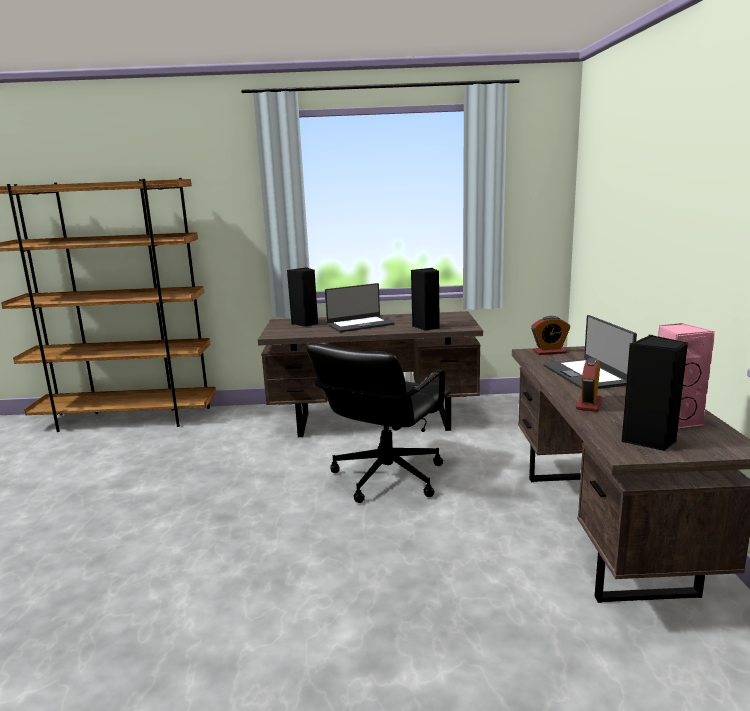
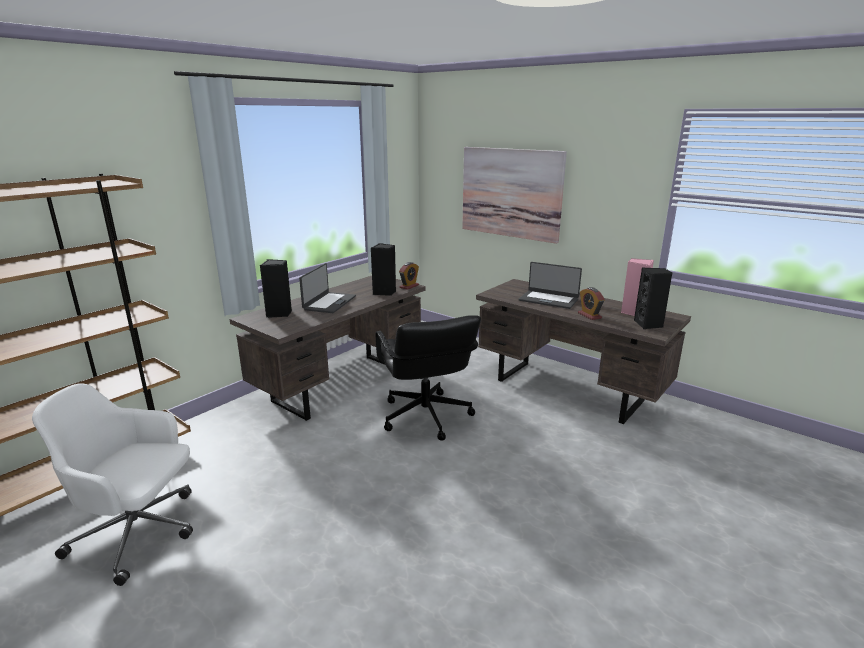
camera: 50 degrees left, 5 degrees up
(102, 458) = (139, 533): none -> white office chair
(549, 352) = (499, 291): alarm clock -> alarm clock (409, 286)
(634, 217) = (511, 193): none -> picture

